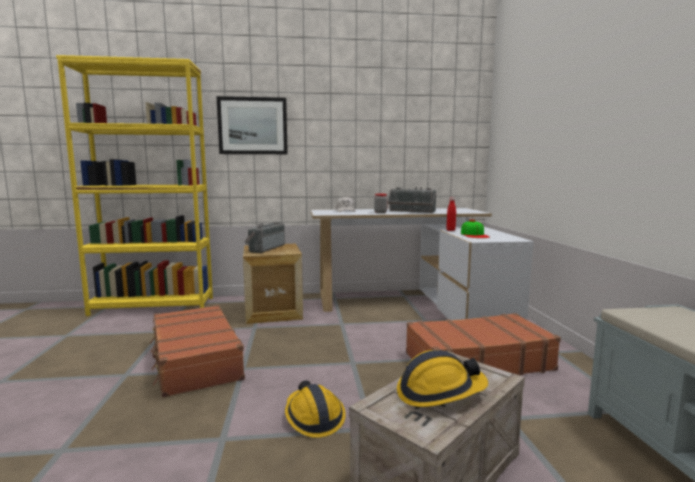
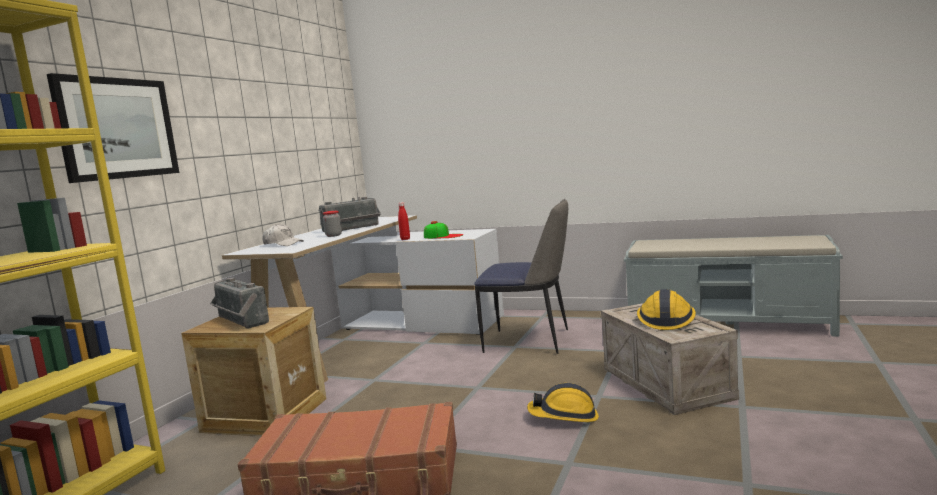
camera: 60 degrees left, 0 degrees up
(477, 361) = (530, 341): brown suitcase -> chair

